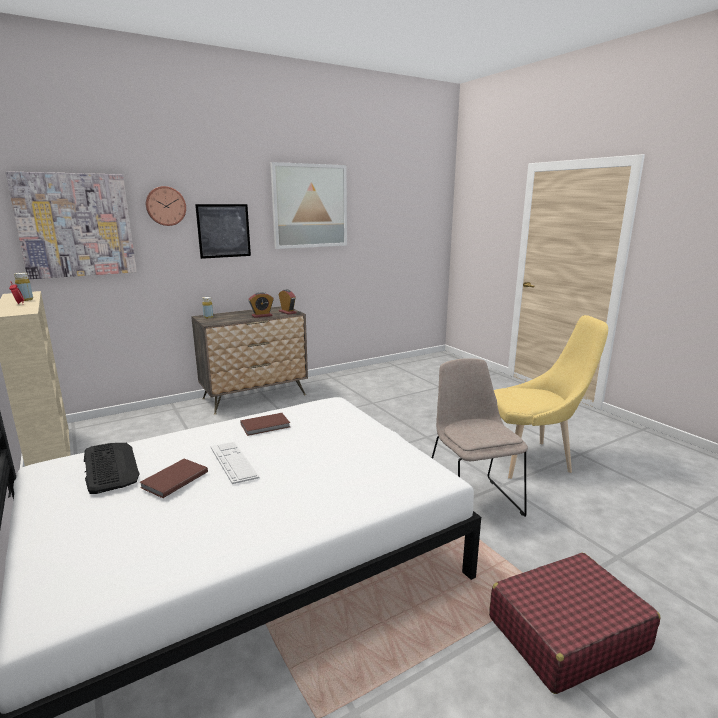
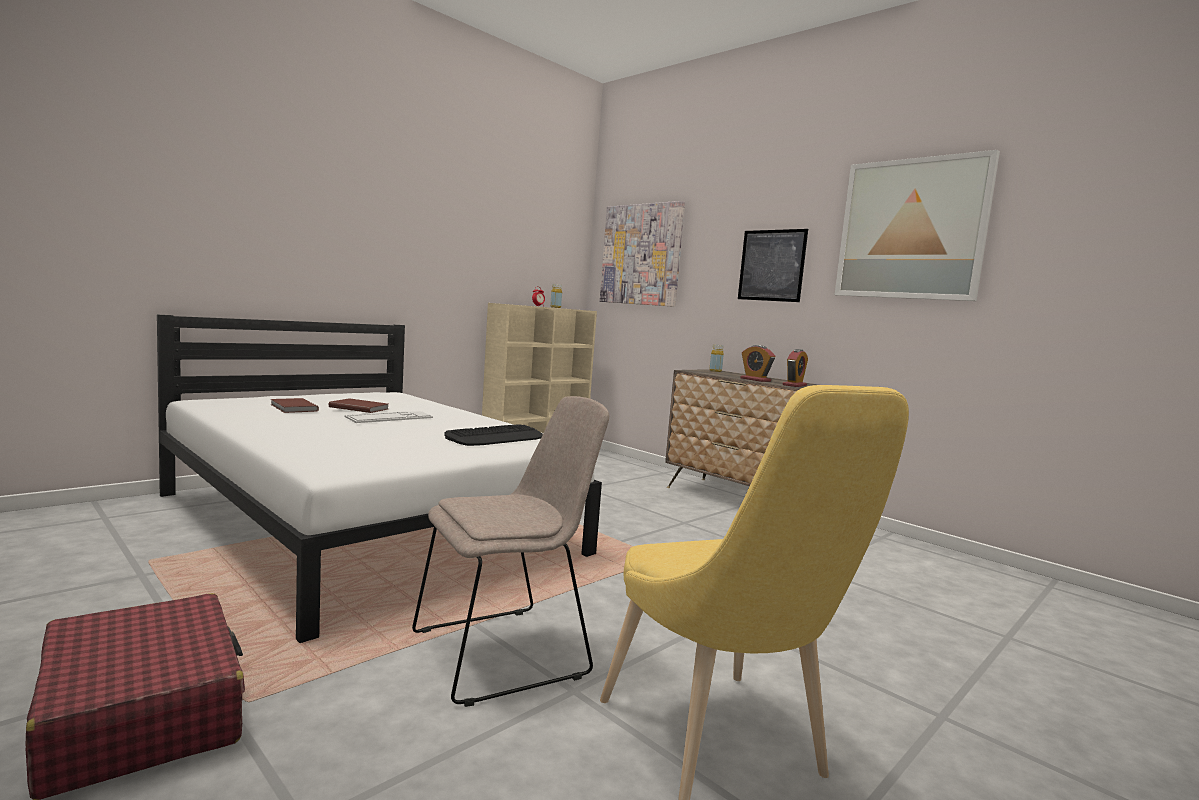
camera: 75 degrees right, 10 degrees down
(110, 466) = (386, 398): keyboard -> keyboard (496, 437)
(165, 206) = (715, 234): wall clock -> none
(266, 426) = (477, 424): brown book -> brown book (293, 408)

